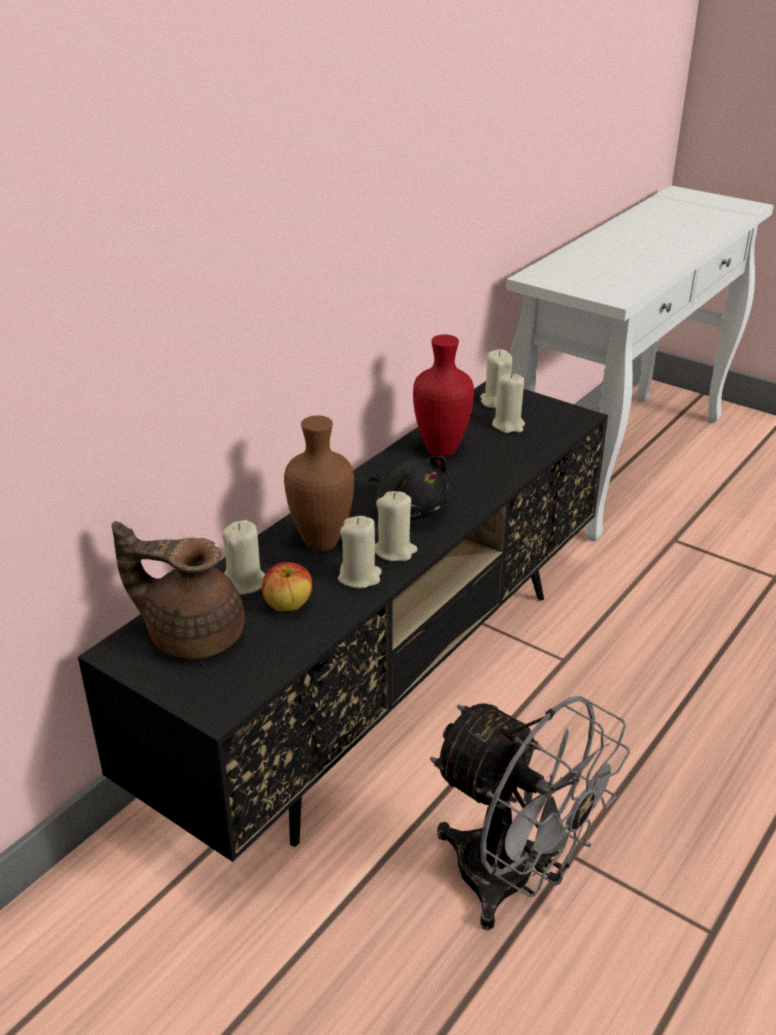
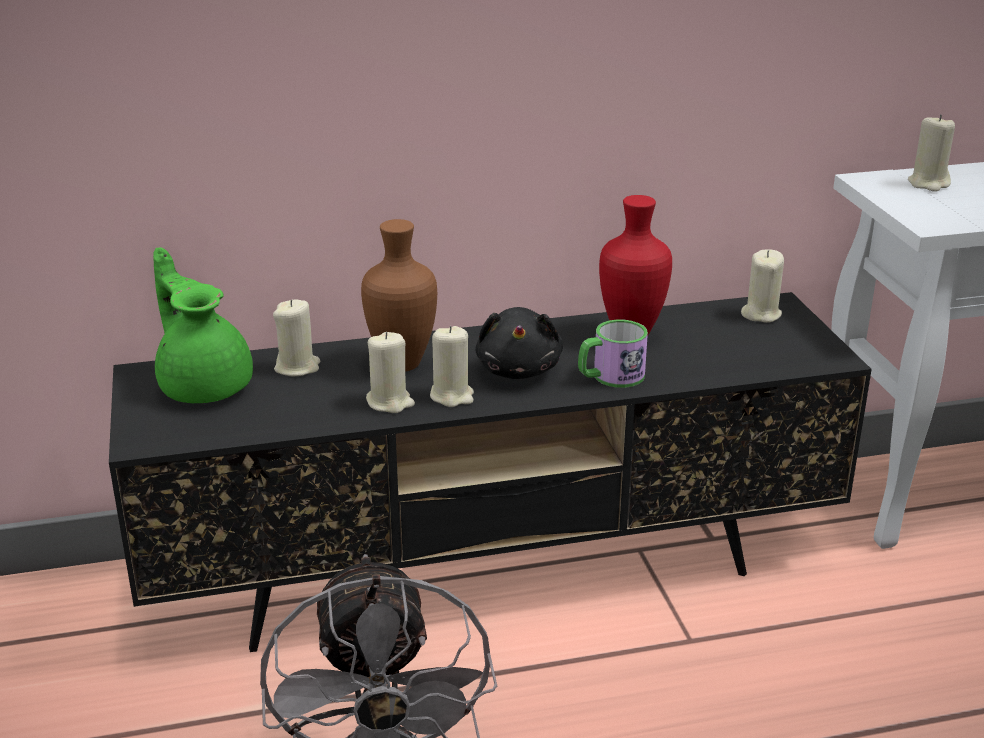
camera: 40 degrees right, 5 degrees down
(192, 634) = (205, 385): brown teapot -> green teapot
(288, 605) = (302, 397): apple -> none
(474, 488) = (610, 377): none -> mug
(508, 425) = (738, 338): beige candle -> beige candle (928, 183)

